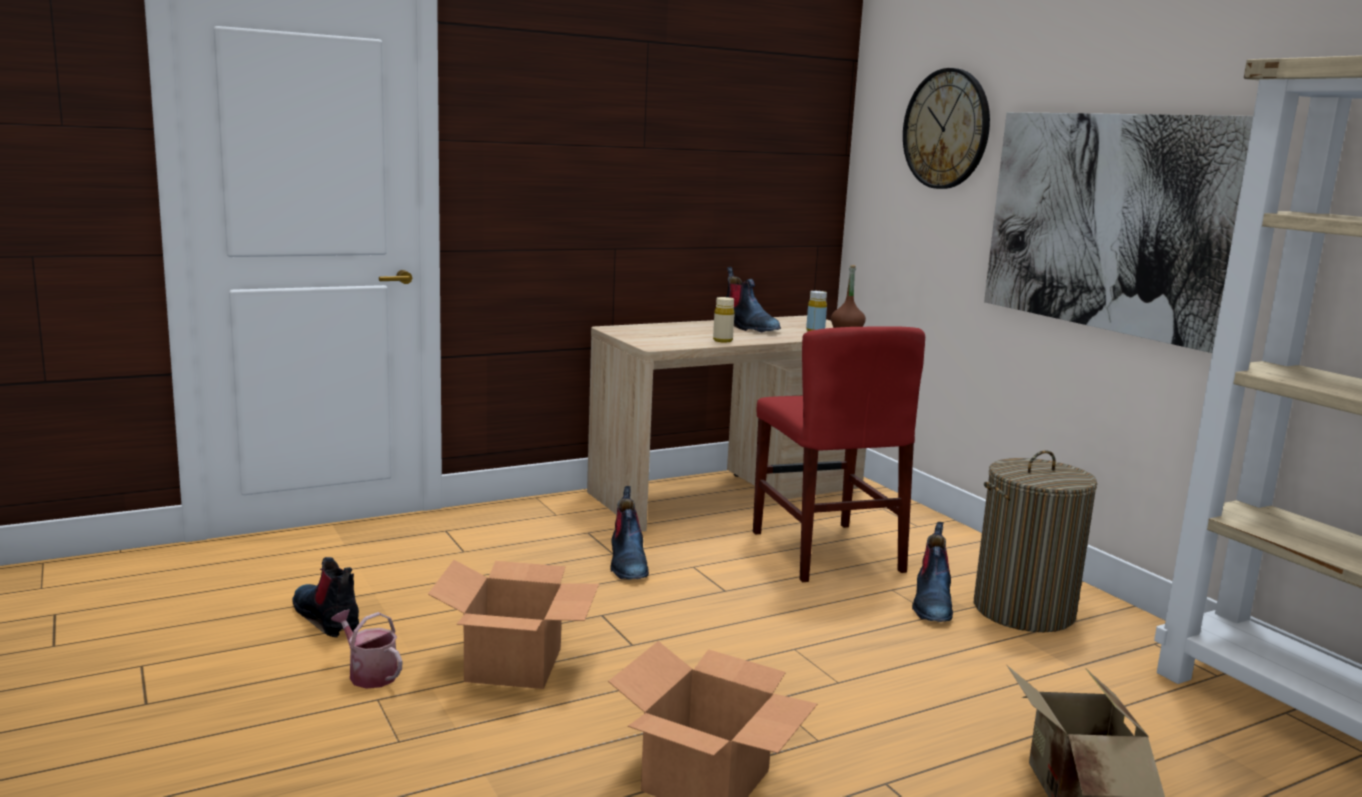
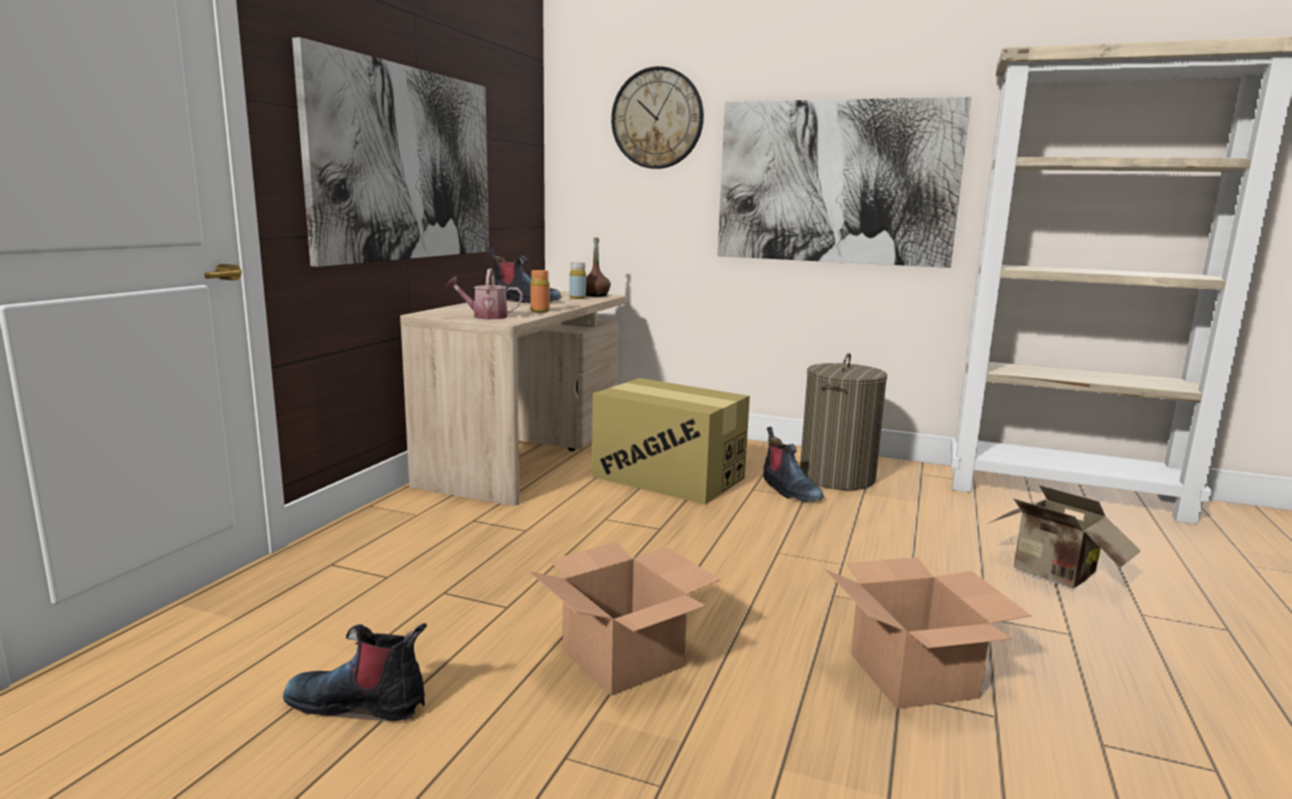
camera: 40 degrees left, 0 degrees up
(369, 674) = (509, 737): watering can -> watering can (485, 316)
(618, 184) = (405, 164): none -> picture
(627, 563) = (553, 534): boot -> none
(722, 340) = (540, 311): beige bottle -> orange bottle
(825, 551) = (669, 477): red chair -> cardboard box

